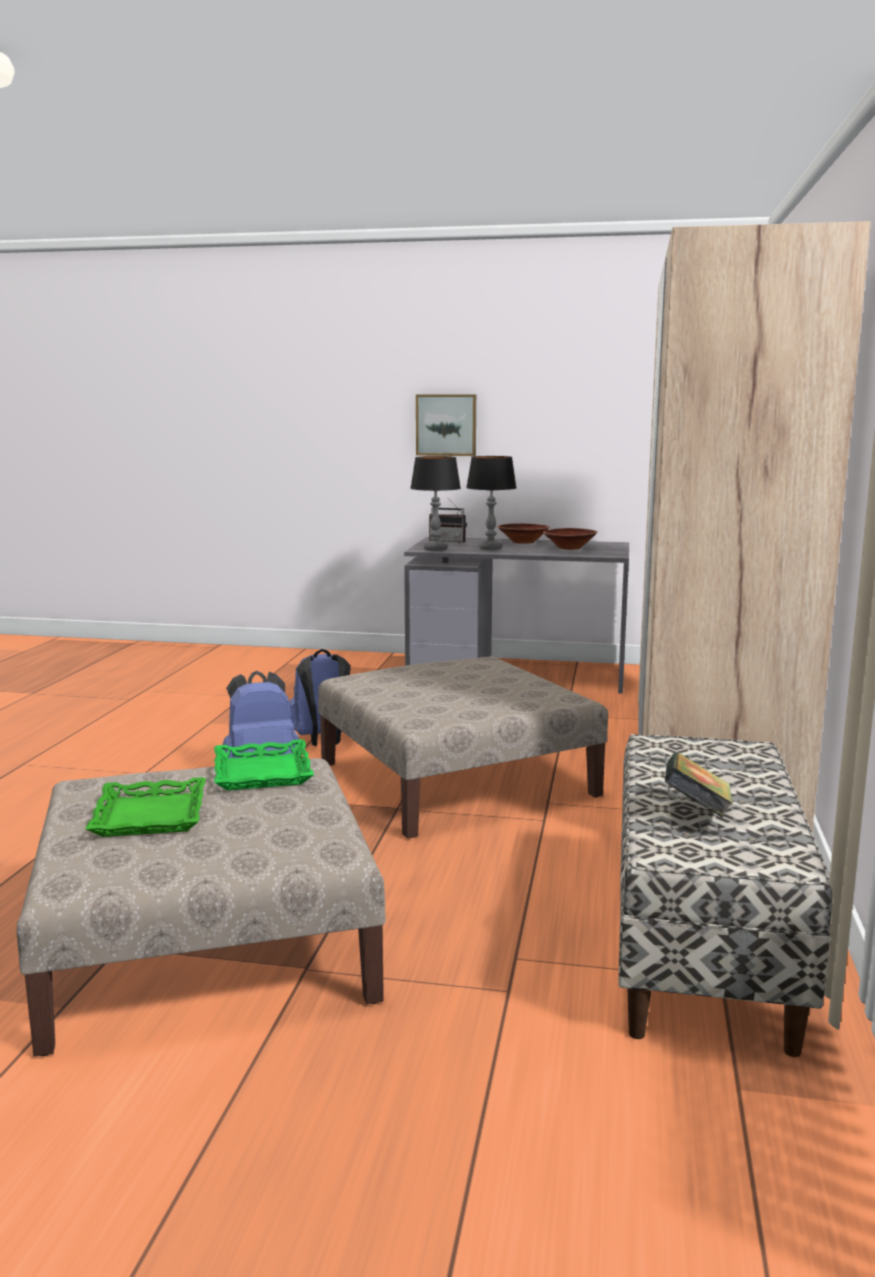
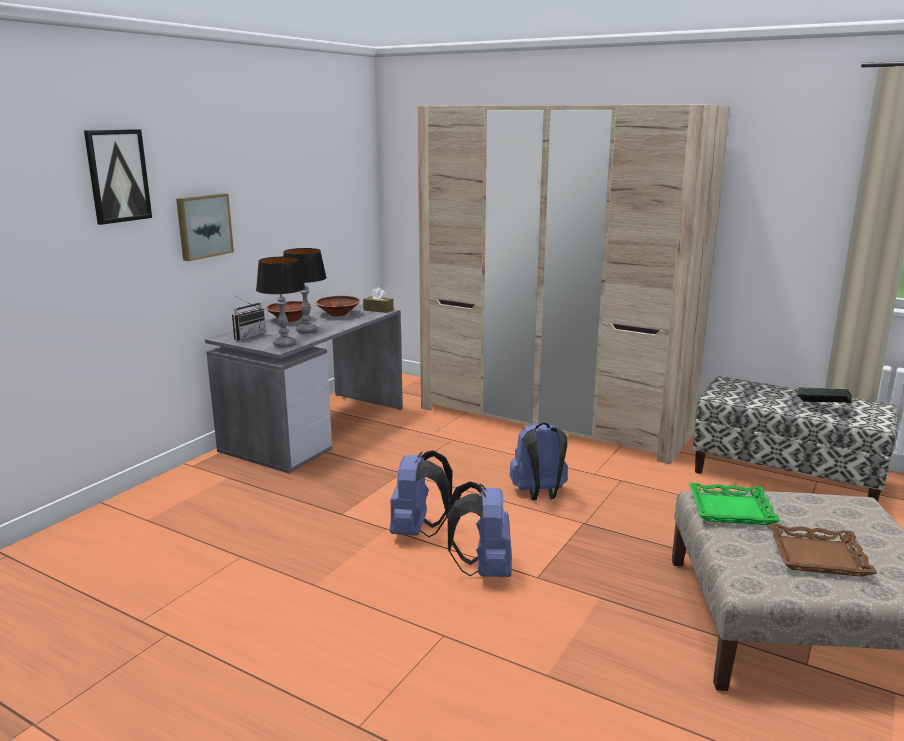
camera: 70 degrees left, 5 degrees up
(149, 816) = (818, 557): green tray -> brown tray
(358, 368) = (117, 176): none -> picture
(454, 780) = (539, 494): beige ottoman -> blue backpack
(611, 554) = (378, 310): none -> brown tissue box

